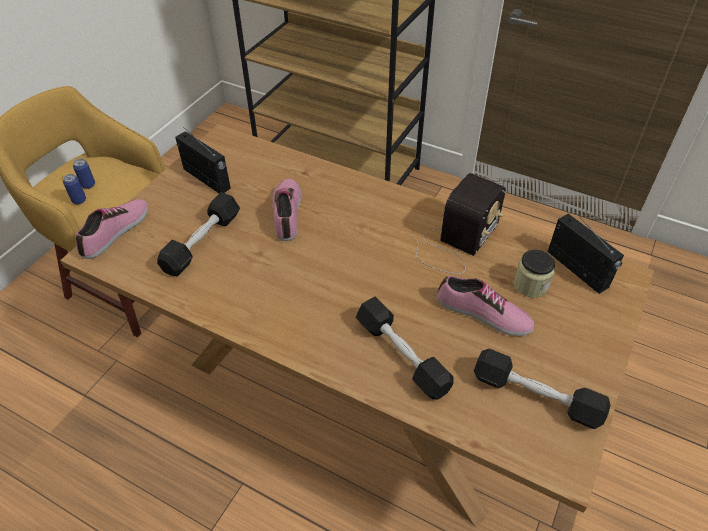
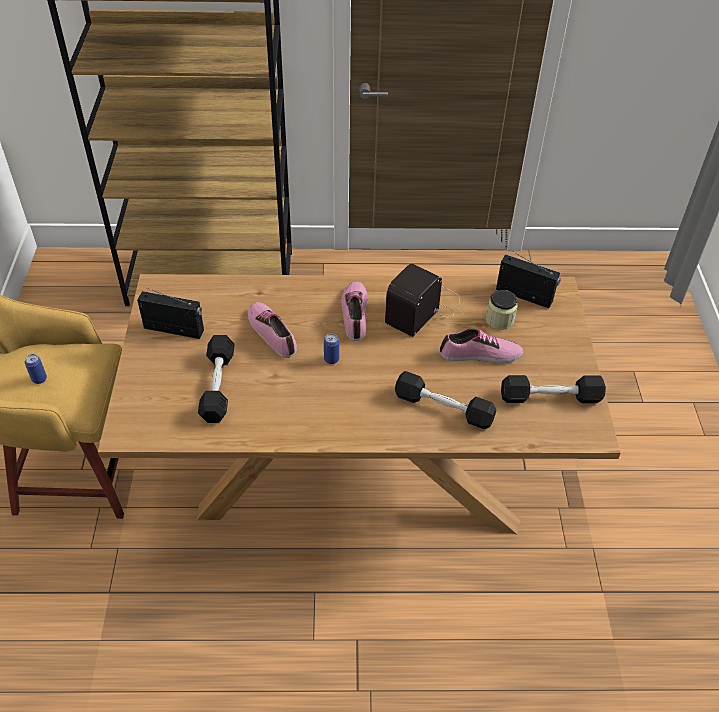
camera: 30 degrees left, 0 degrees up
(79, 200) = (43, 397): can -> can (331, 359)
(116, 232) = (129, 407): shoe -> shoe (356, 314)
(455, 242) = (425, 308): radio -> radio turned 150 degrees counterclockwise

